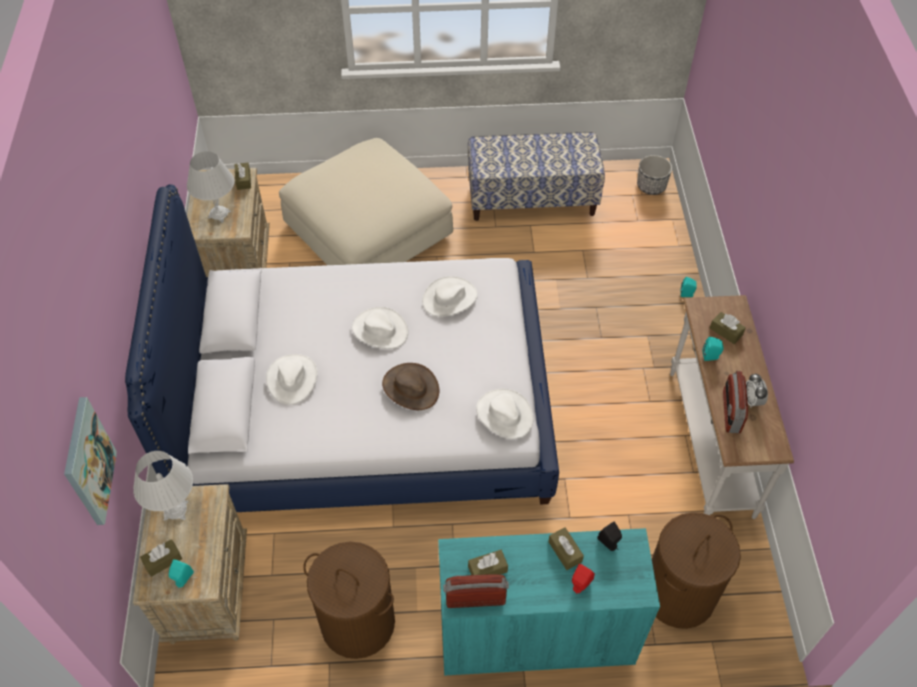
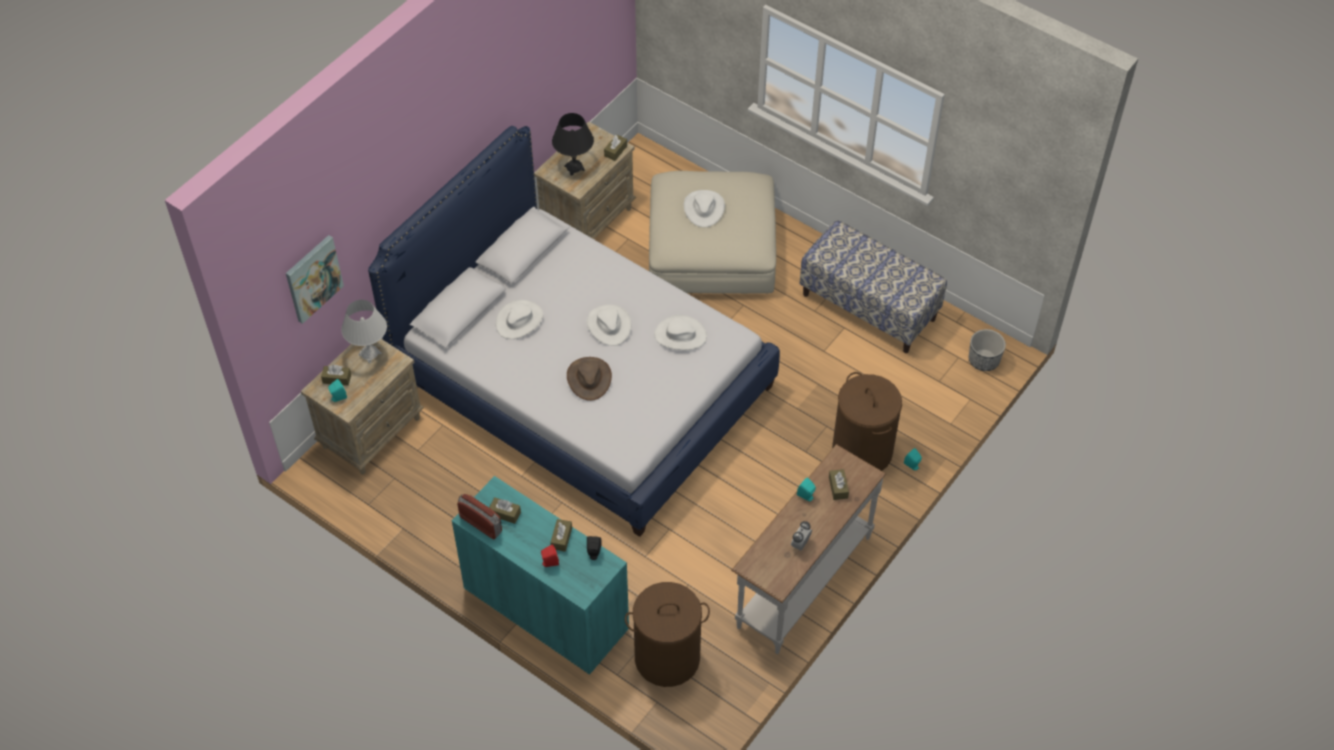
camera: 40 degrees right, 0 degrees up
(219, 214) = (574, 168): white table lamp -> black table lamp
(357, 622) = (442, 518): brown laundry basket -> brown laundry basket (861, 451)
(504, 414) = (632, 439): white hat -> white hat (704, 208)
(730, 412) = (776, 540): radio -> none

